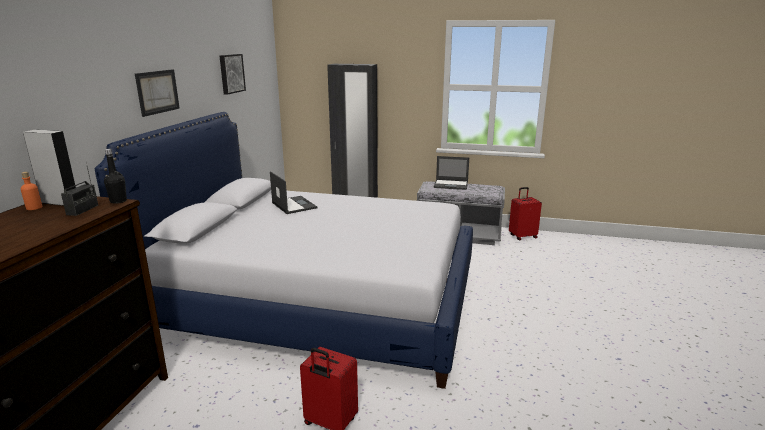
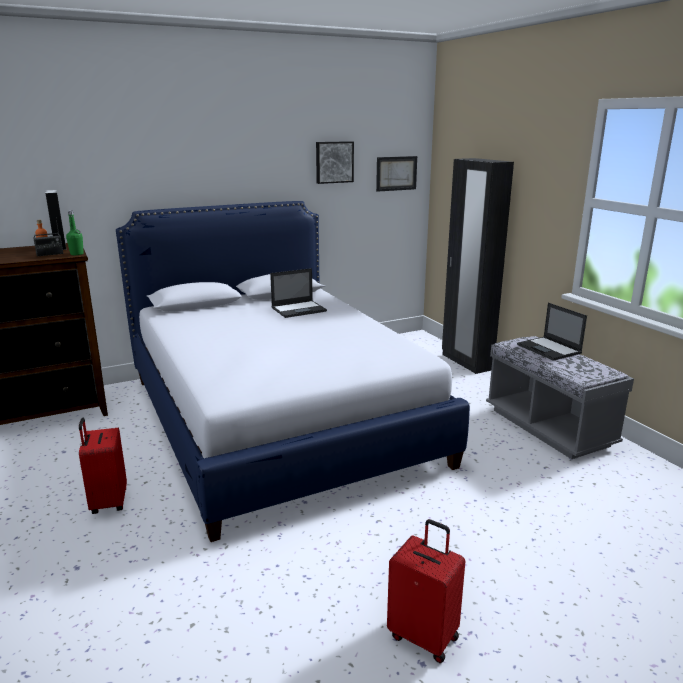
camera: 50 degrees right, 0 degrees up
(118, 201) = (77, 254): black bottle -> green bottle
(157, 92) = (213, 173): picture -> picture (396, 173)
(293, 205) = (299, 309): laptop -> laptop turned 45 degrees clockwise
(522, 236) = (642, 469): red suitcase -> red suitcase (424, 636)

